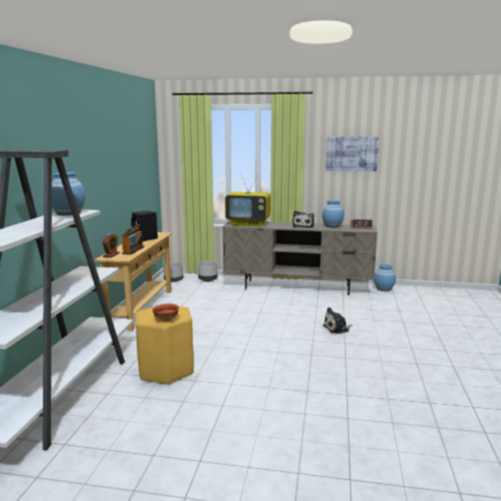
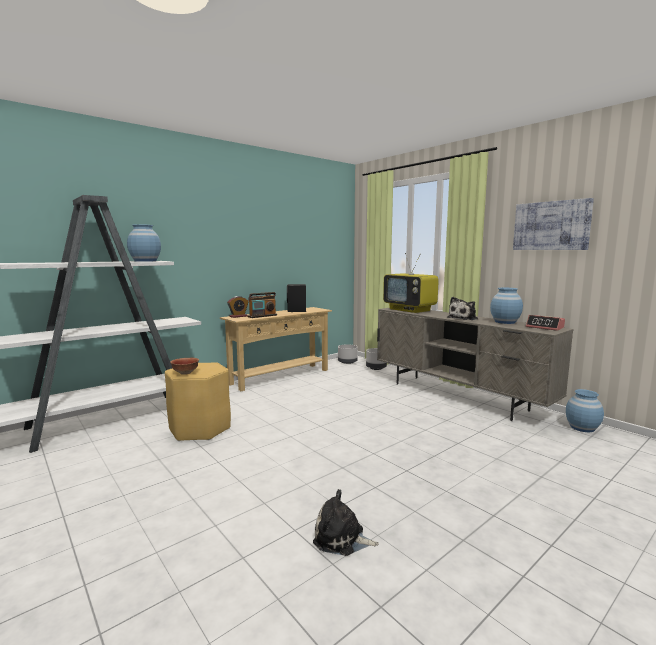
camera: 40 degrees right, 5 degrees down
(337, 328) = (426, 451): plush toy -> plush toy (342, 538)

